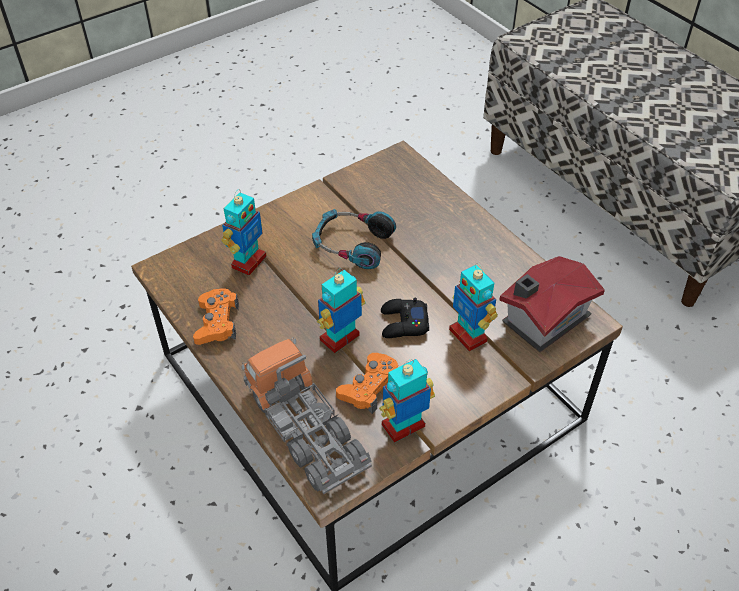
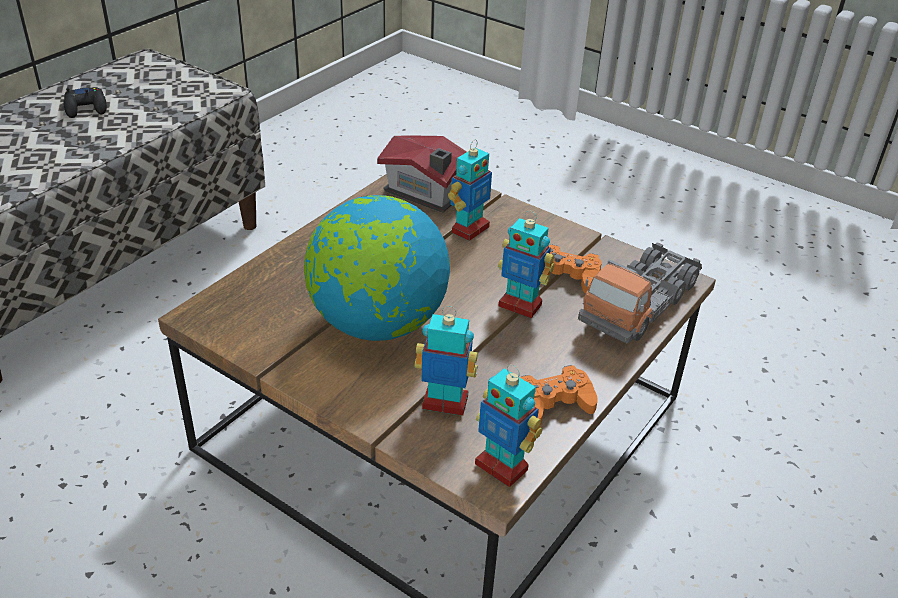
camera: 110 degrees left, 10 degrees down
(352, 244) = (377, 323): headphones -> globe
(403, 323) = (477, 269): black game controller -> black game controller (86, 108)
(404, 427) = (595, 250): toy robot -> toy robot (502, 466)

